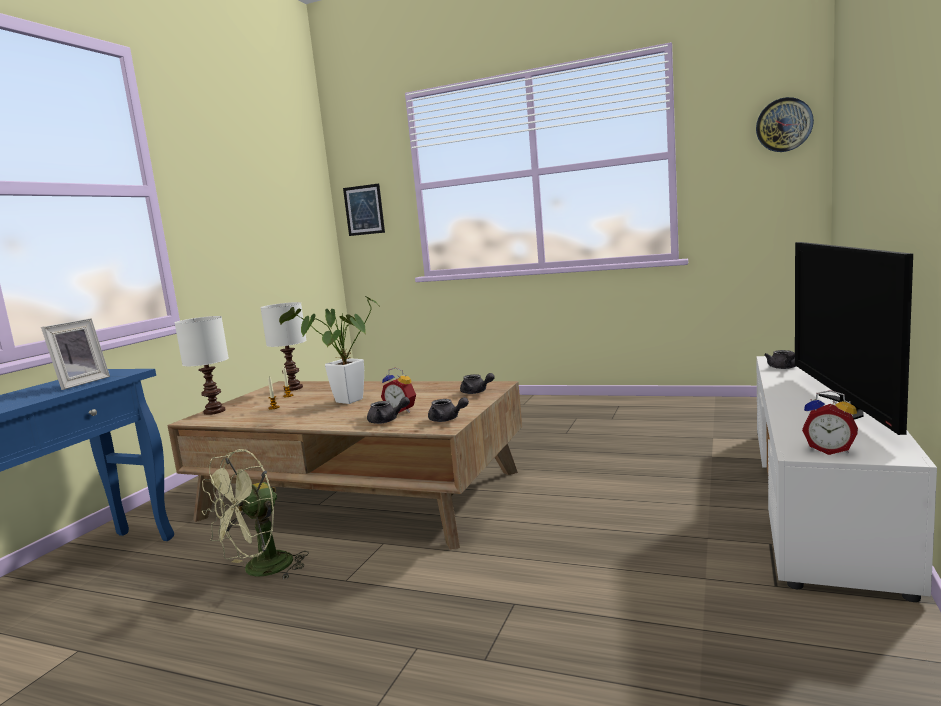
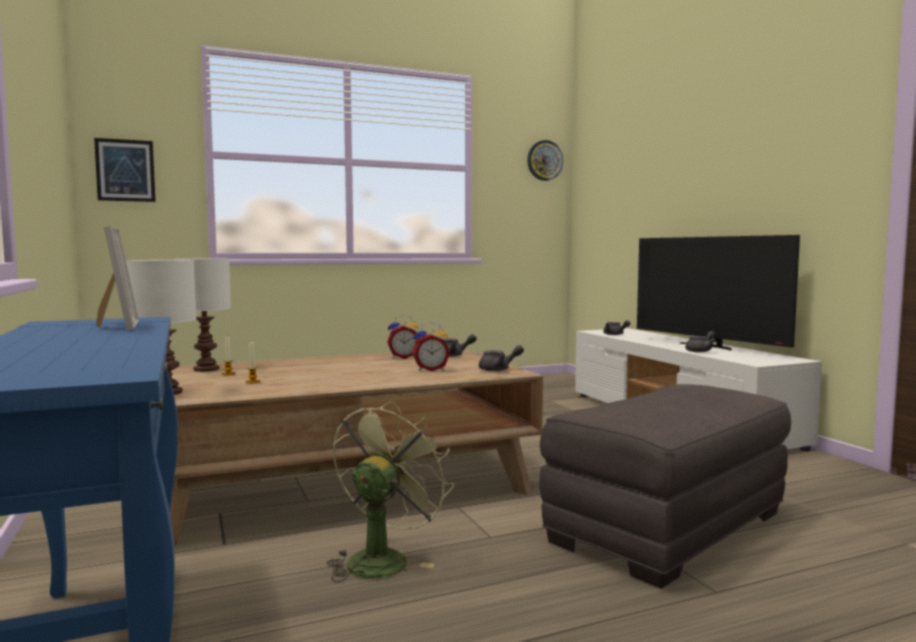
camera: 45 degrees left, 5 degrees down
(260, 571) = (383, 558): green fan -> green fan turned 150 degrees counterclockwise
(344, 402) = (335, 371): potted plant -> none
(387, 421) = (443, 375): grey teapot -> grey teapot (701, 351)
(480, 634) = (668, 528): none -> grey ottoman
(829, 450) = (764, 361): alarm clock -> alarm clock (403, 357)

